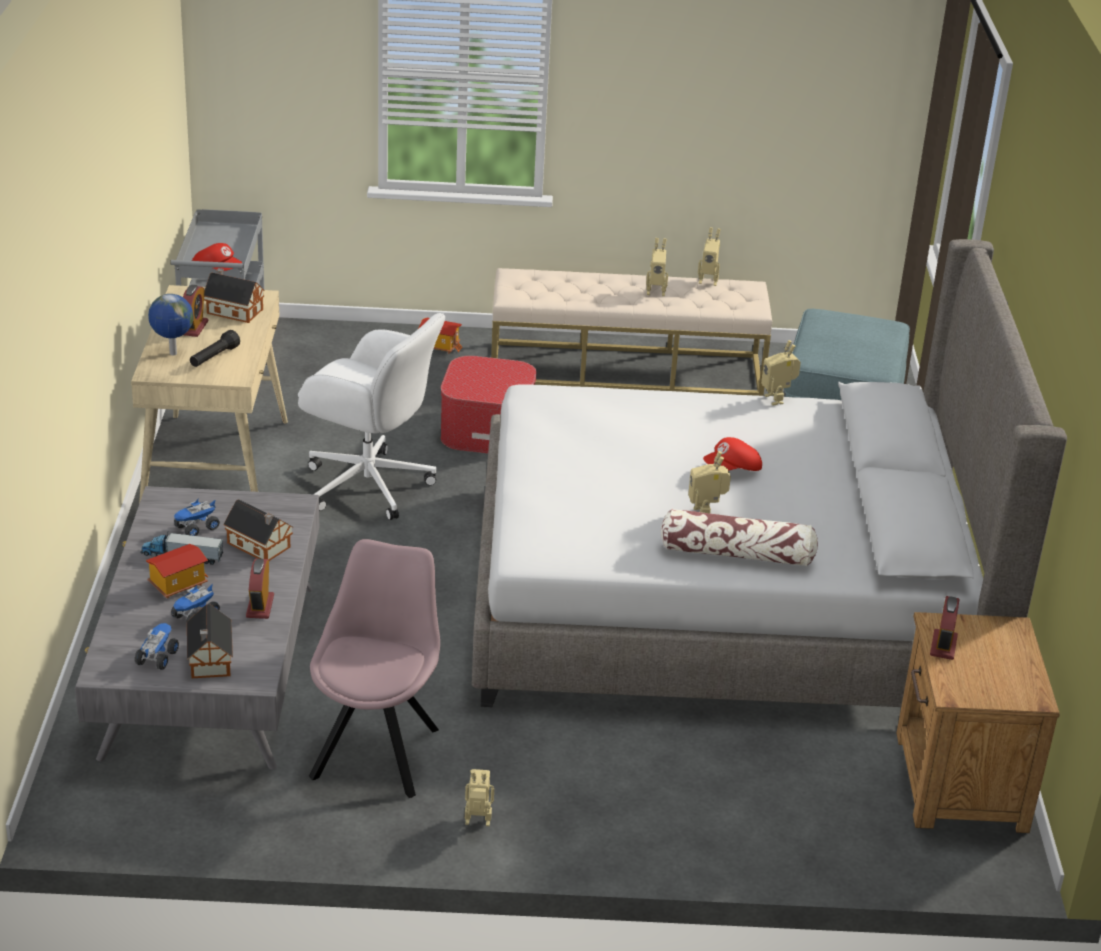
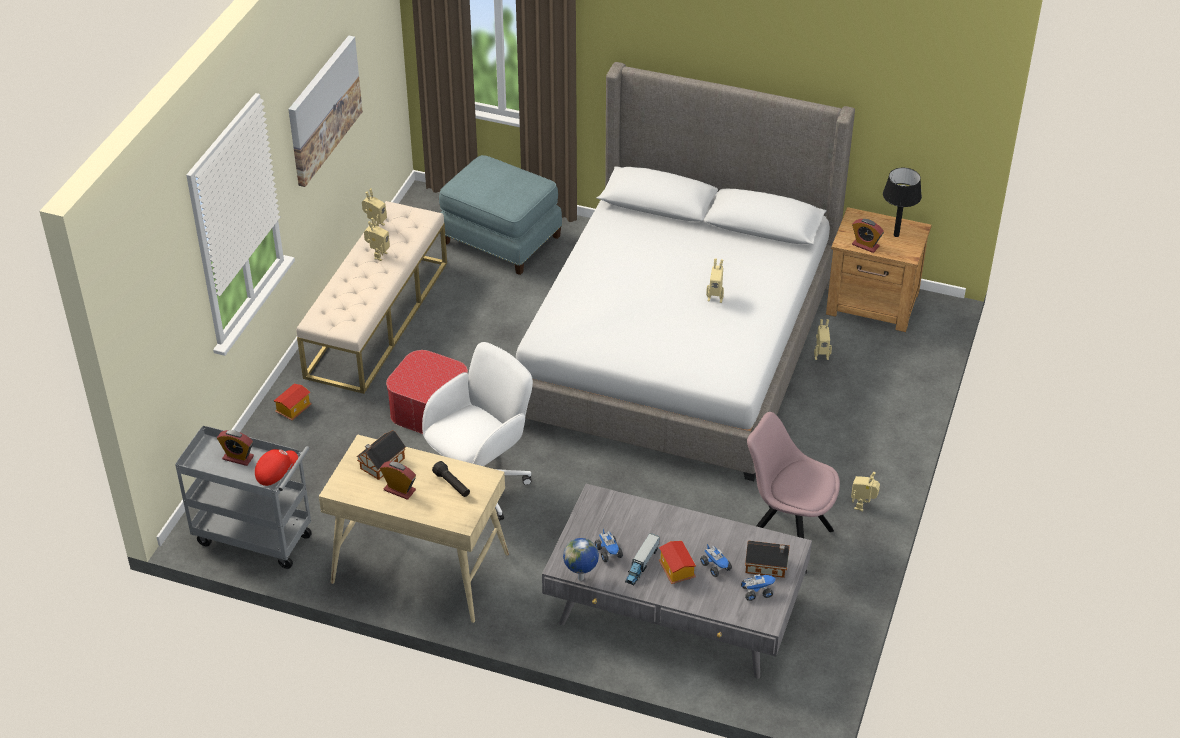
camera: 70 degrees left, 10 degrees up
(157, 657) = (757, 591): toy truck -> toy truck turned 135 degrees clockwise
(172, 354) = (437, 507): globe -> globe (581, 579)
(260, 546) = (642, 522): toy house -> none
(260, 606) = (713, 533): alarm clock -> alarm clock (238, 458)
(699, 84) = (323, 109): none -> picture
(733, 469) = (670, 273): red cap -> none
(737, 554) = (762, 296): pillow -> none
(777, 399) = (591, 232): toy robot -> toy robot (821, 355)
(997, 676) = (896, 235): none -> black table lamp

